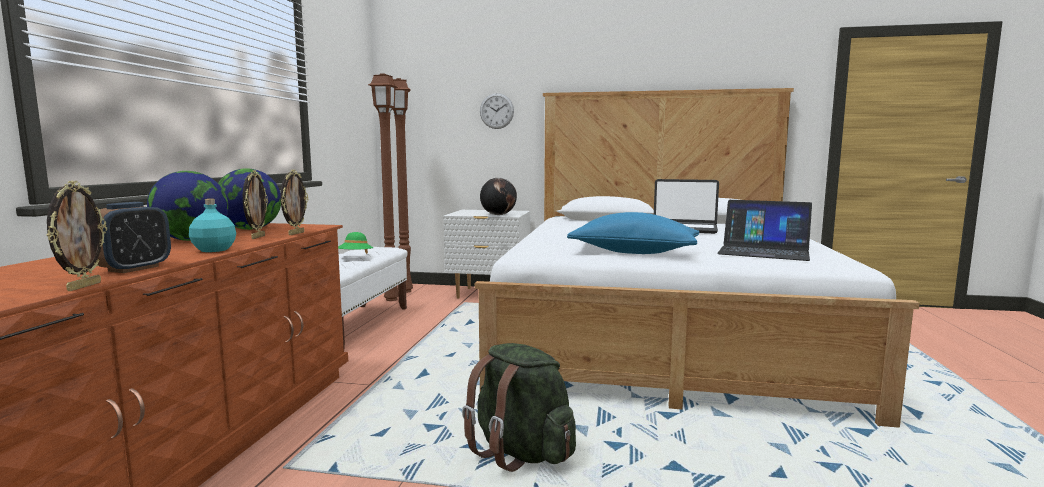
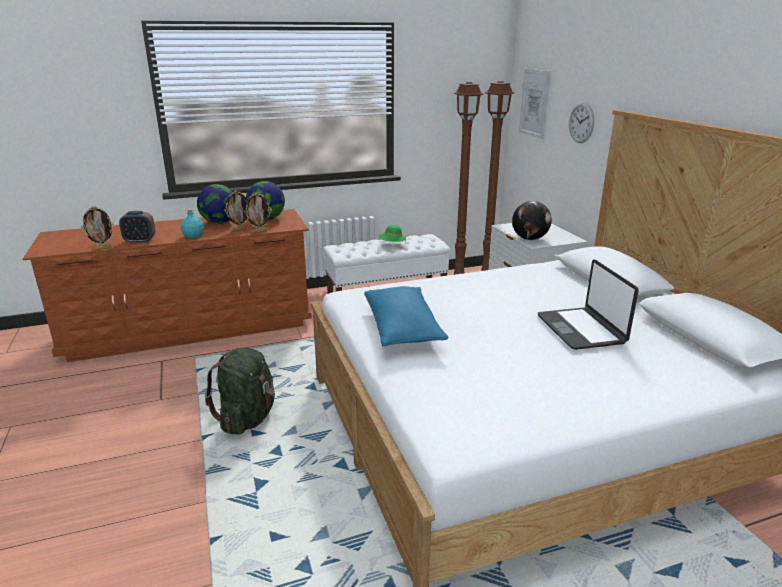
camera: 60 degrees right, 15 degrees up
(422, 103) = (534, 103): none -> picture
(764, 251) = (483, 388): laptop -> none

